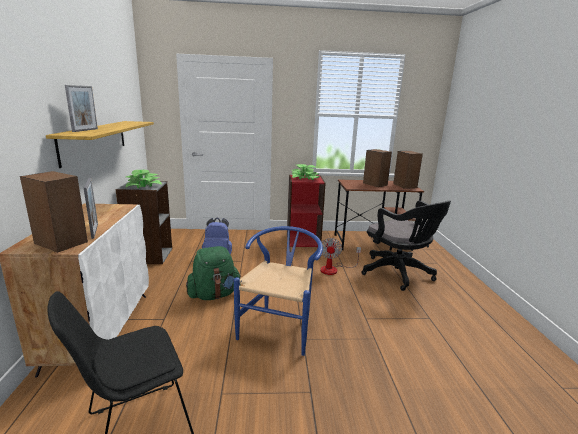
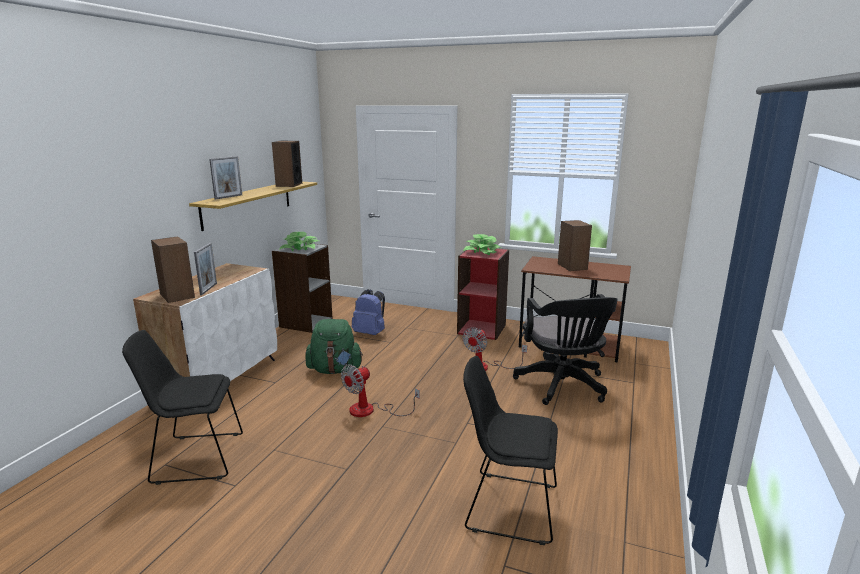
camera: 25 degrees right, 0 degrees up
(280, 326) = (371, 410): blue chair -> fan
(405, 186) = (612, 272): speaker -> speaker (289, 185)
(465, 385) = (507, 506): none -> black chair

